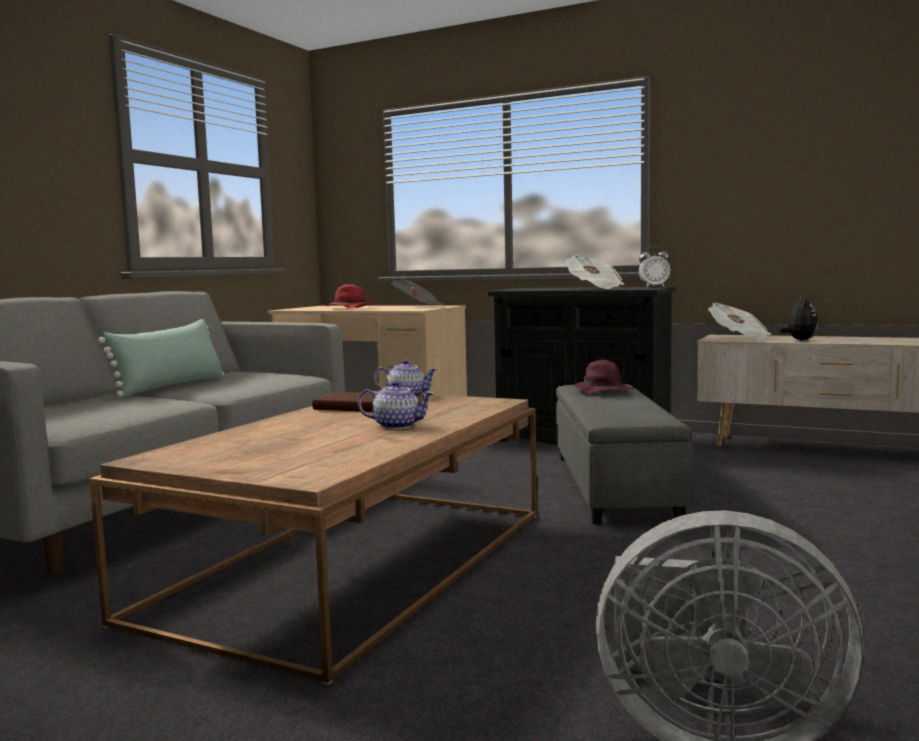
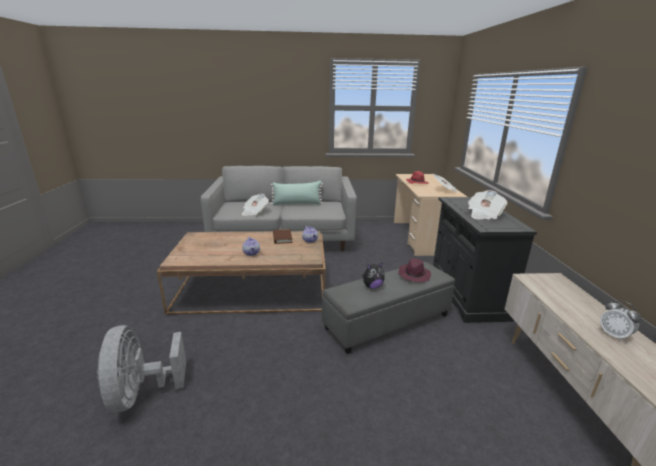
camera: 60 degrees right, 15 degrees up
(654, 287) = (515, 227): alarm clock -> alarm clock (614, 335)
(739, 338) = (548, 286): newspaper -> newspaper (254, 212)
(799, 340) = (569, 310): plush toy -> plush toy (372, 286)

